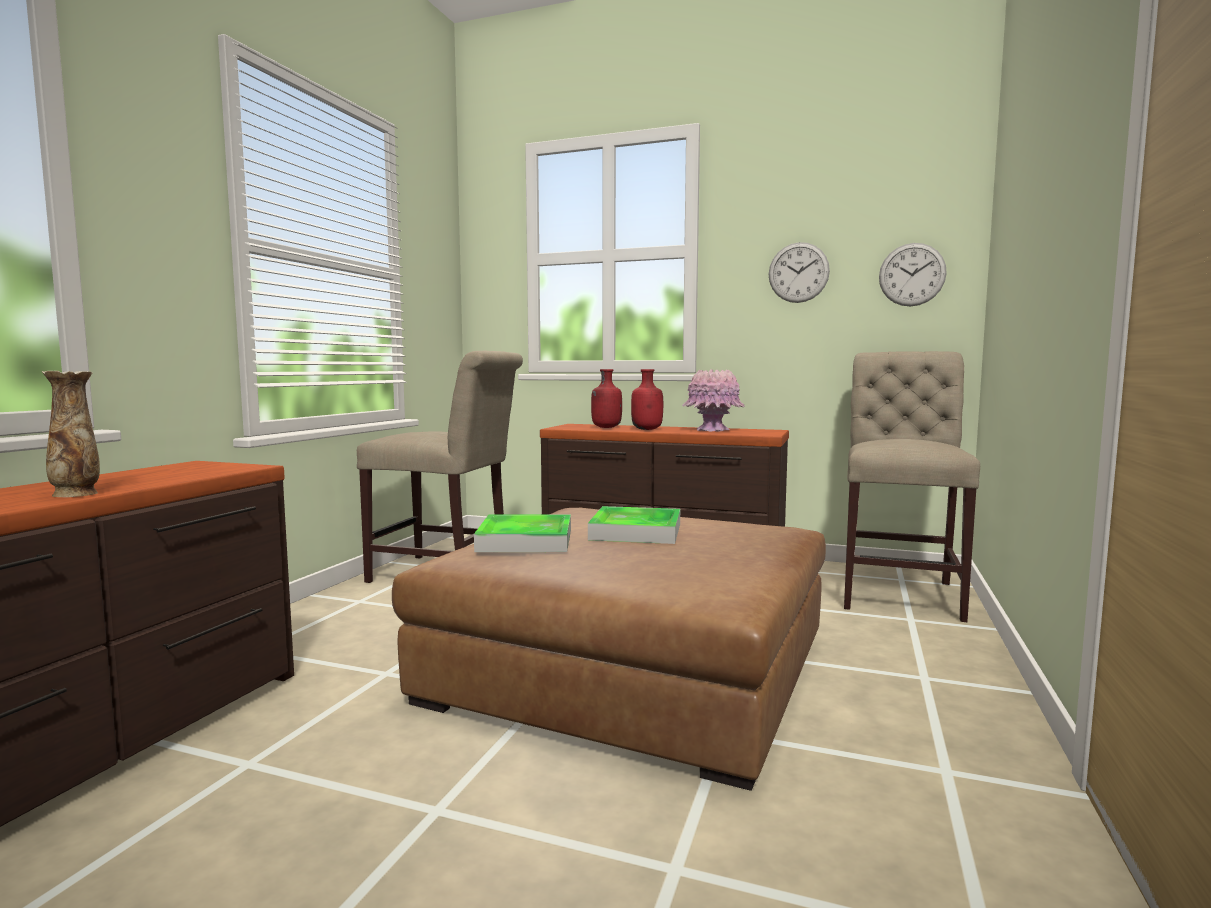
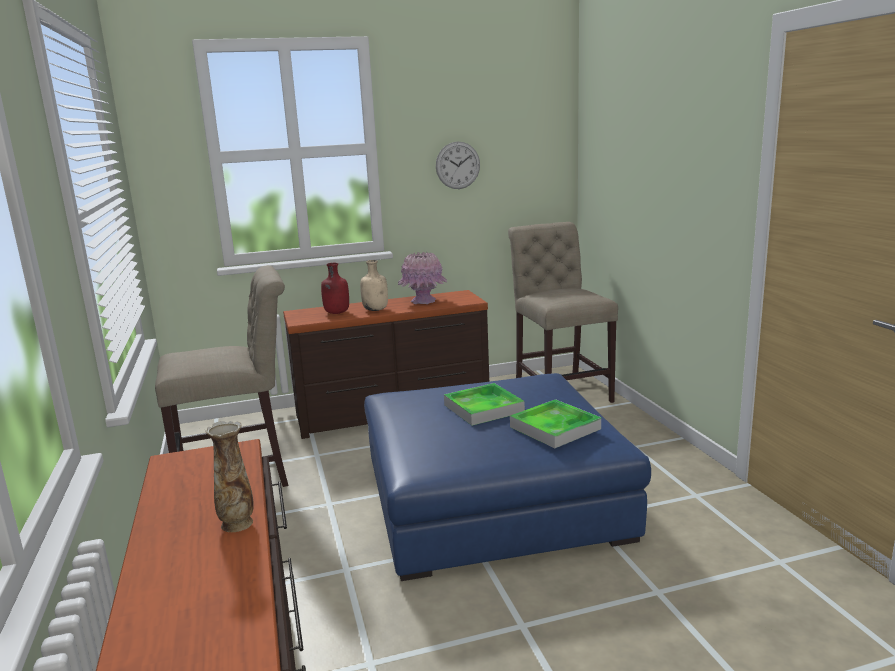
camera: 35 degrees left, 10 degrees up
(525, 540) = (435, 438): tray -> tray (555, 428)
(632, 668) = (492, 499): brown ottoman -> blue ottoman
(647, 429) = (376, 310): red bottle -> beige bottle
(912, 274) = (534, 165): wall clock -> none

